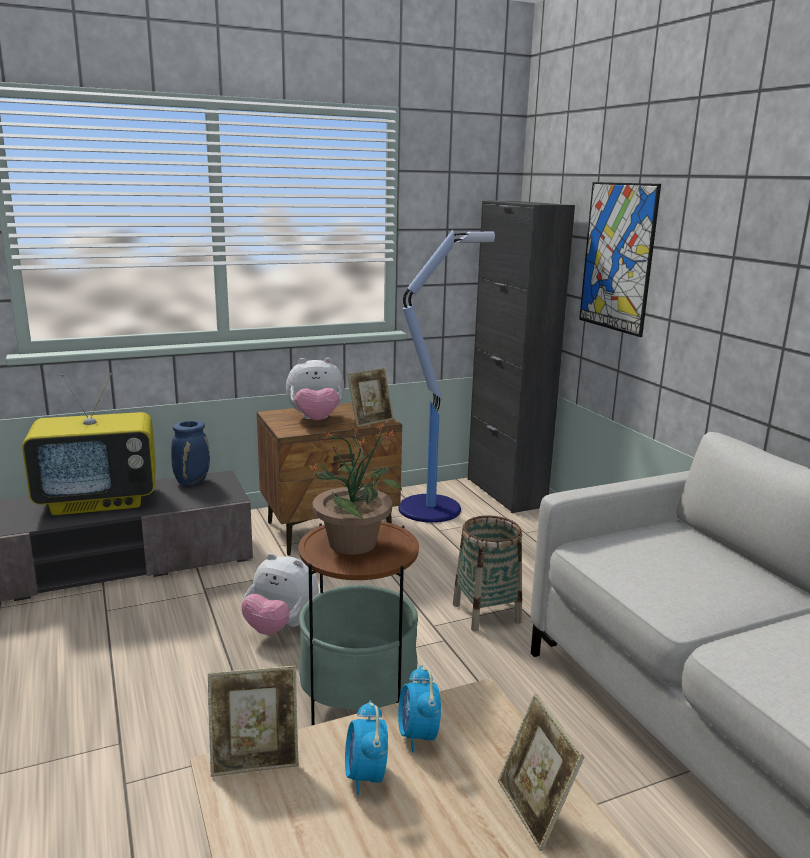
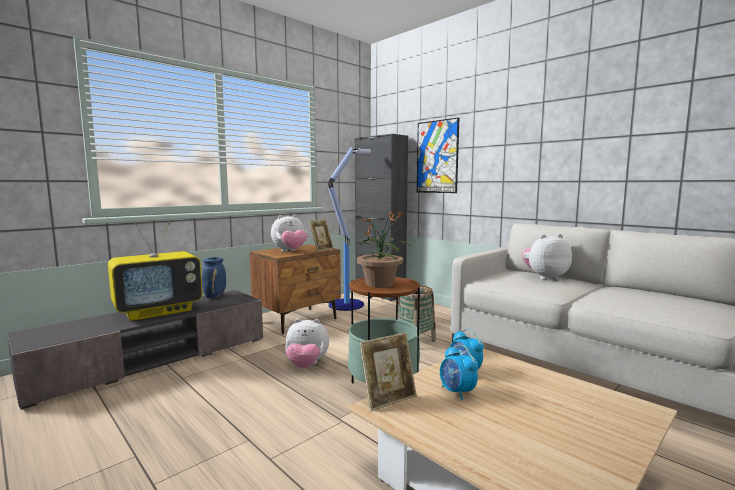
camera: 20 degrees left, 10 degrees down
(534, 811) = (553, 386): picture frame -> none
(718, 561) = (544, 277): none -> plush toy

